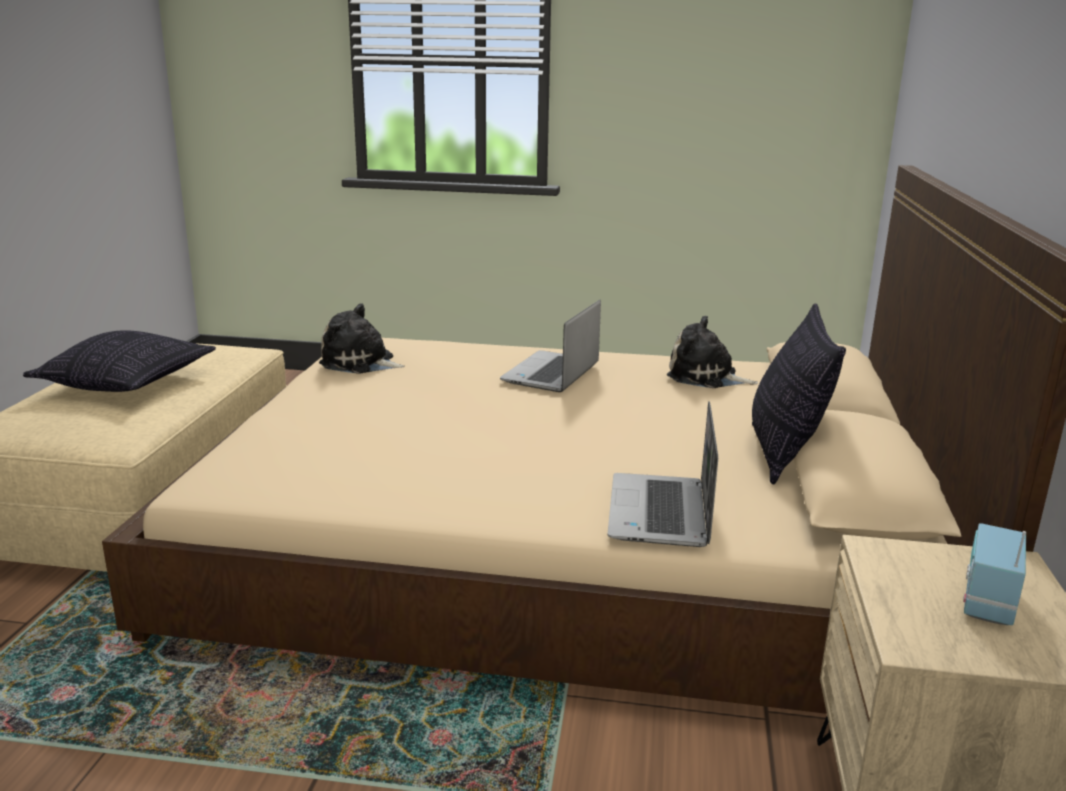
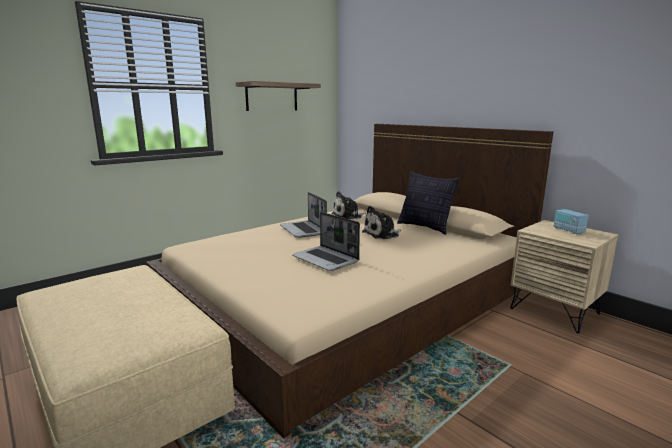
camera: 50 degrees left, 5 degrees down
(126, 383) = (109, 308): pillow -> none
(361, 363) = (215, 253): plush toy -> plush toy (382, 234)
(661, 513) = (447, 252): laptop -> laptop (326, 259)
(694, 82) = (272, 97): none -> shelf

